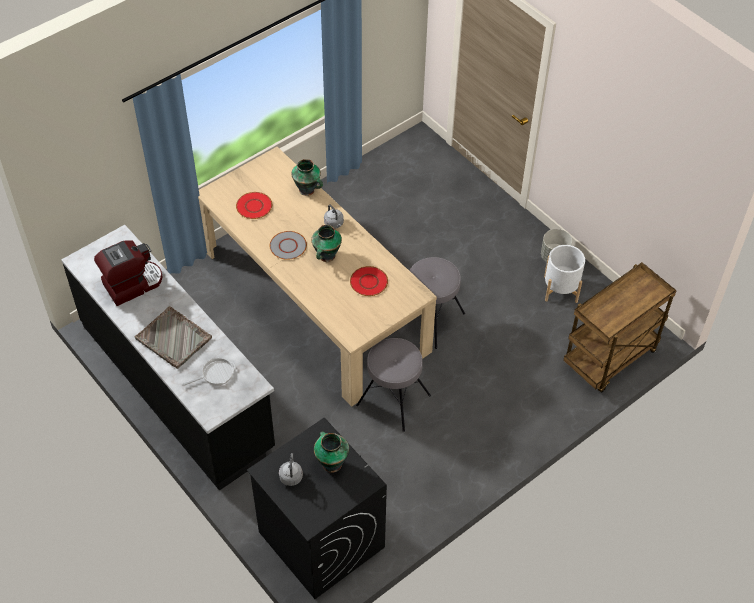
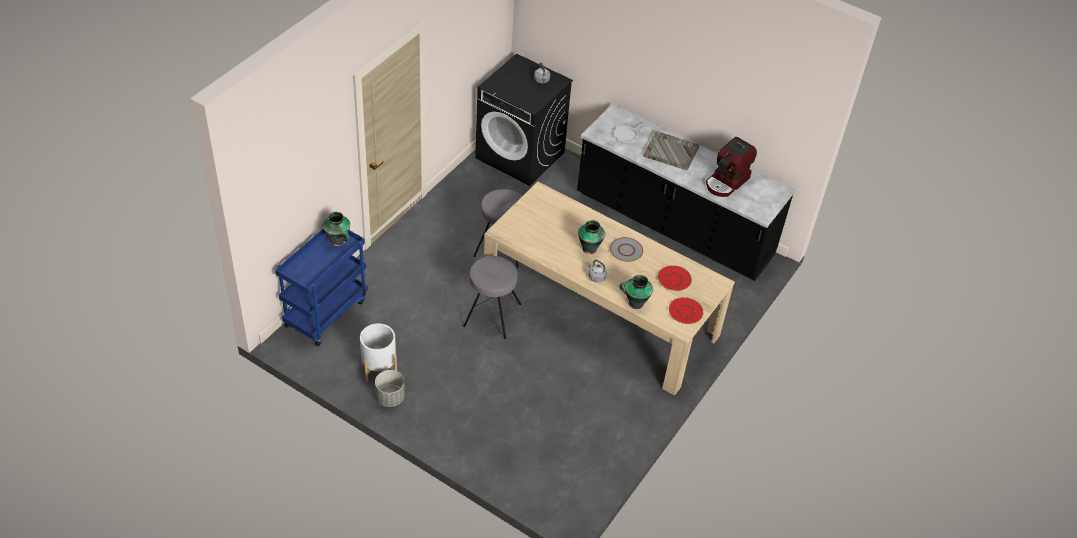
camera: 160 degrees right, 5 degrees down
(331, 463) = (518, 91): vase -> vase (338, 241)
(368, 282) = (545, 234): red plate -> red plate (685, 311)
(610, 359) = (326, 312): brown cart -> blue cart

